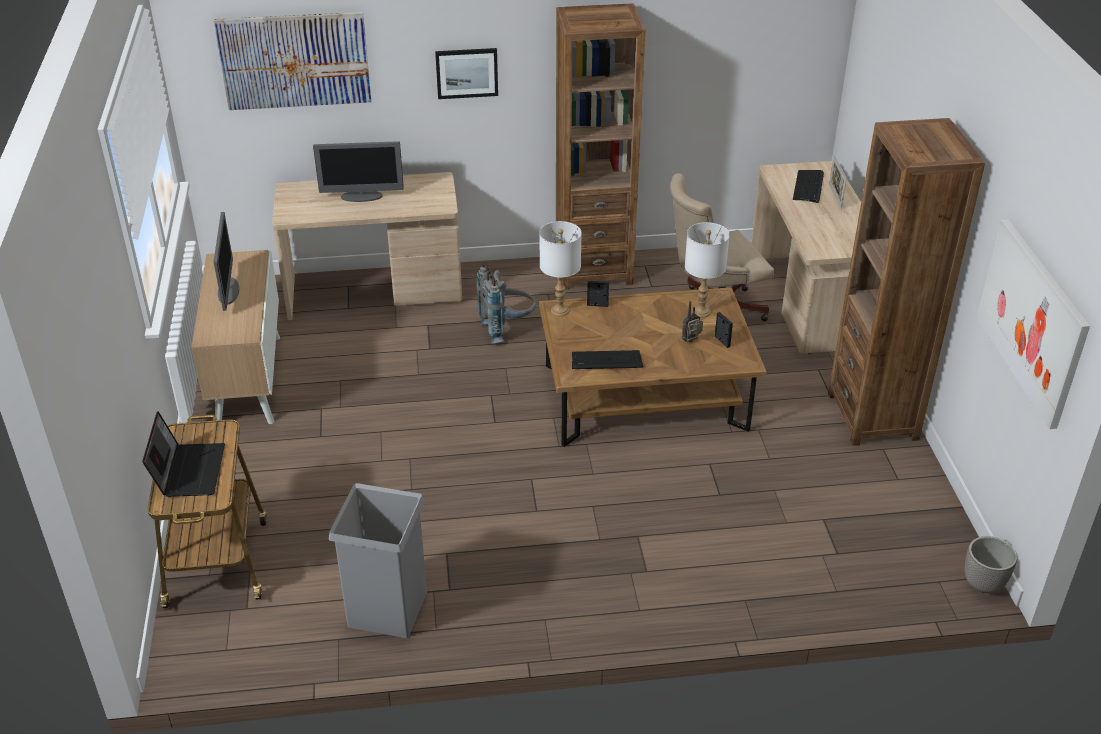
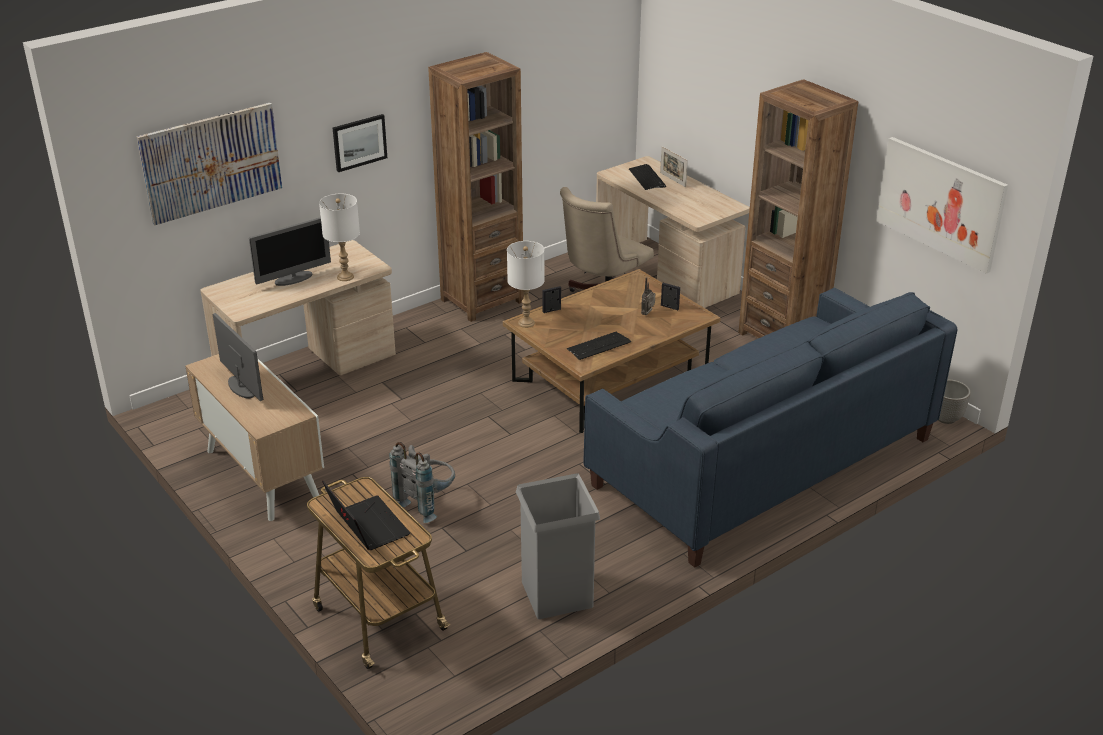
camera: 30 degrees left, 5 degrees down
(507, 328) = (453, 364): grey backpack -> grey backpack (427, 503)
(700, 312) = (634, 292): white table lamp -> white table lamp (345, 277)
(720, 552) = (763, 462): none -> blue sofa

